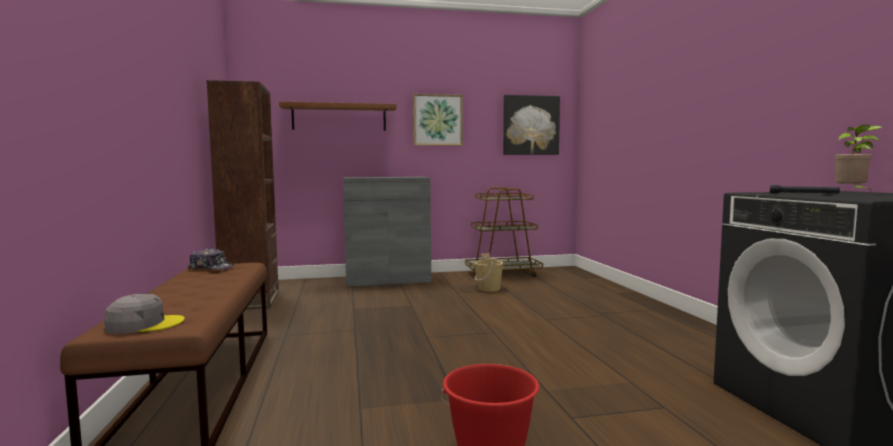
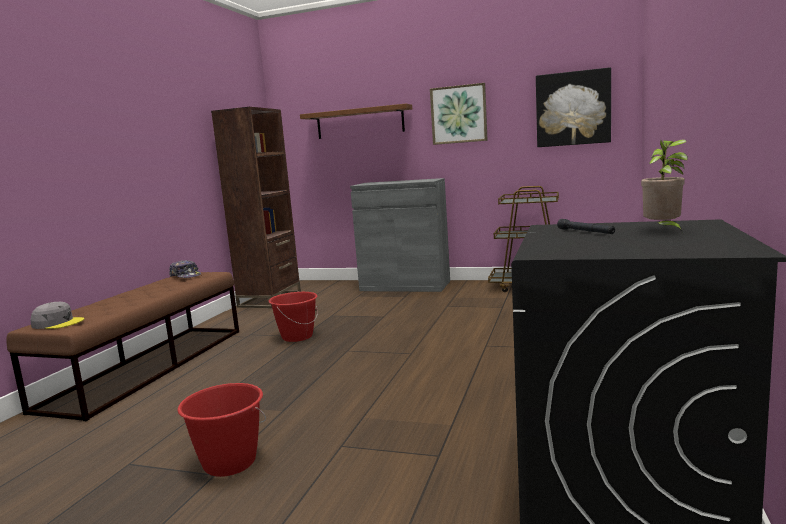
camera: 30 degrees right, 5 degrees up
(349, 331) = (297, 337): none -> red bucket
(488, 288) = (485, 304): beige bucket -> none

